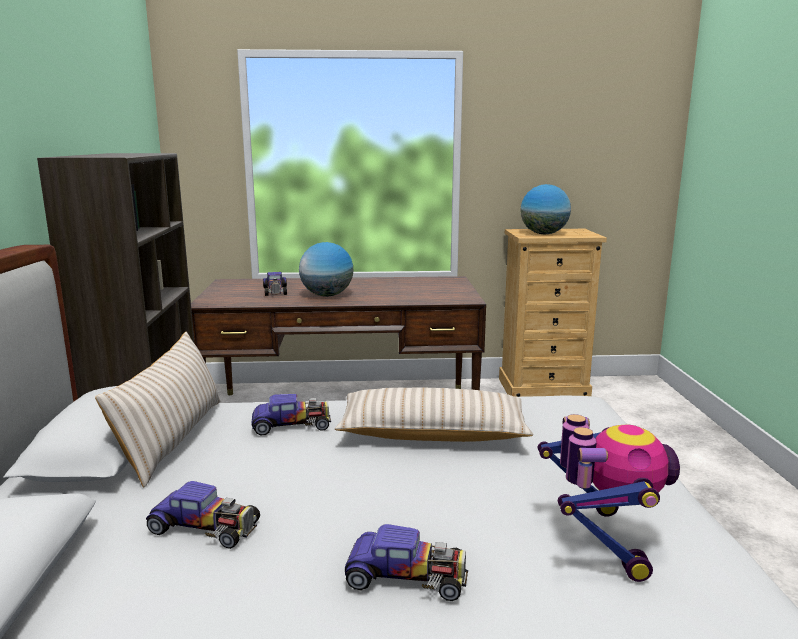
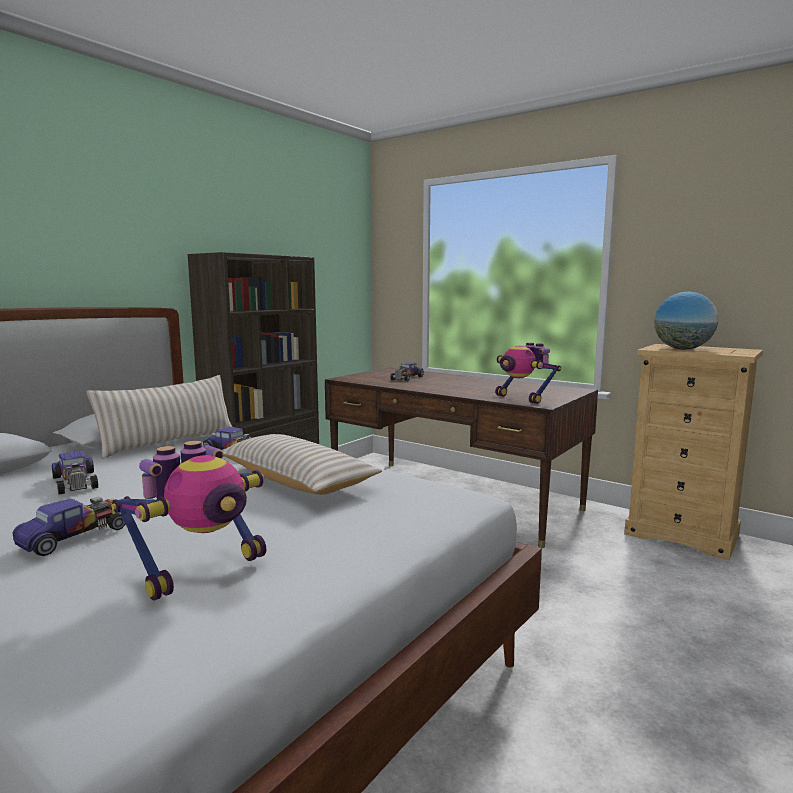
camera: 40 degrees right, 5 degrees down
(327, 295) = (434, 385): globe -> none
(407, 576) = (73, 536): toy car -> toy car turned 105 degrees counterclockwise
(438, 296) = (522, 398): none -> toy robot

